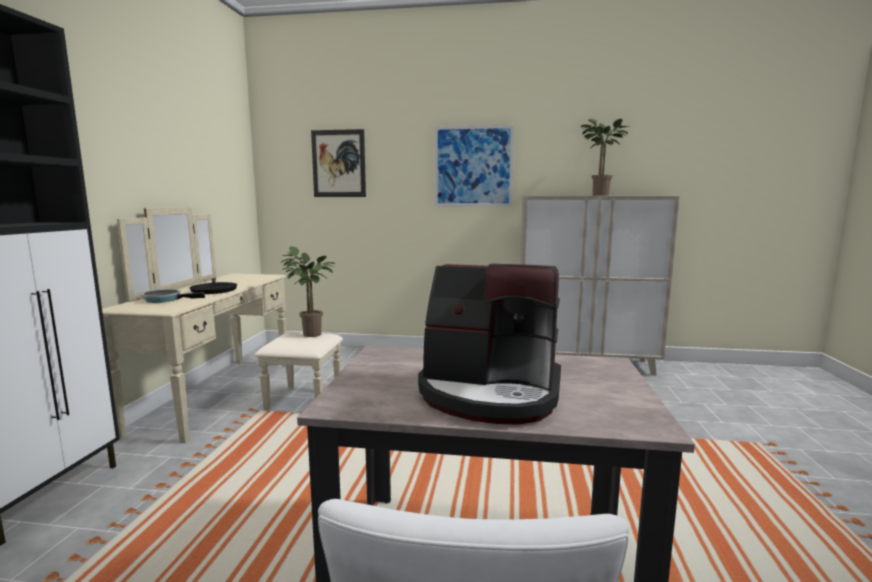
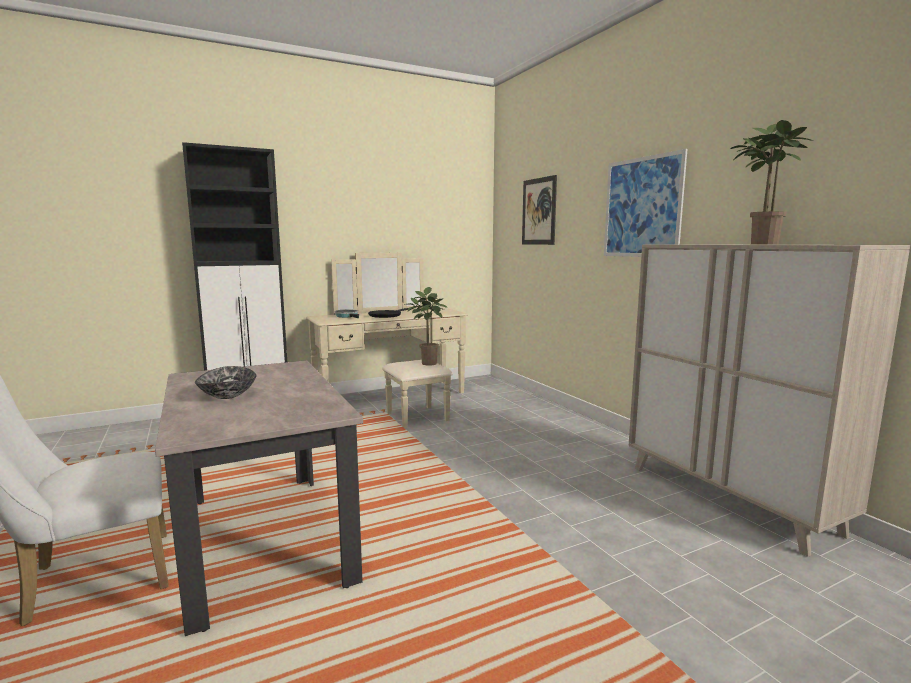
camera: 55 degrees right, 0 degrees up
(490, 393) = (228, 395): coffee machine -> bowl

